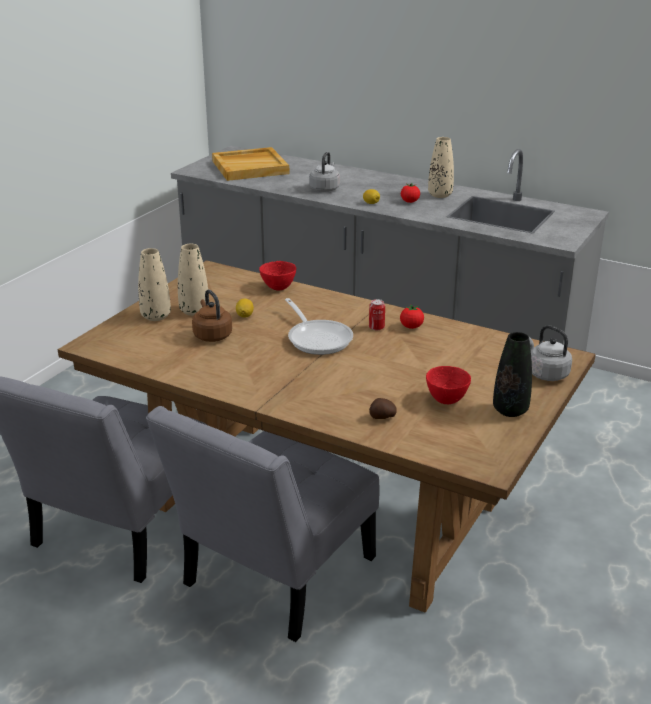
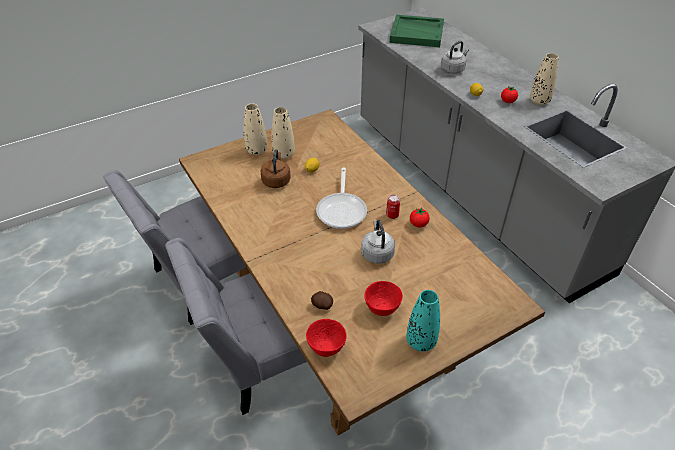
camera: 30 degrees right, 15 degrees up
(250, 167) = (417, 33): beige tray -> green tray
(278, 288) = (356, 151): red bowl -> red bowl (326, 349)
(510, 410) = (421, 341): black vase -> turquoise vase
(546, 373) = (483, 315): grey kettle -> grey kettle (377, 253)

